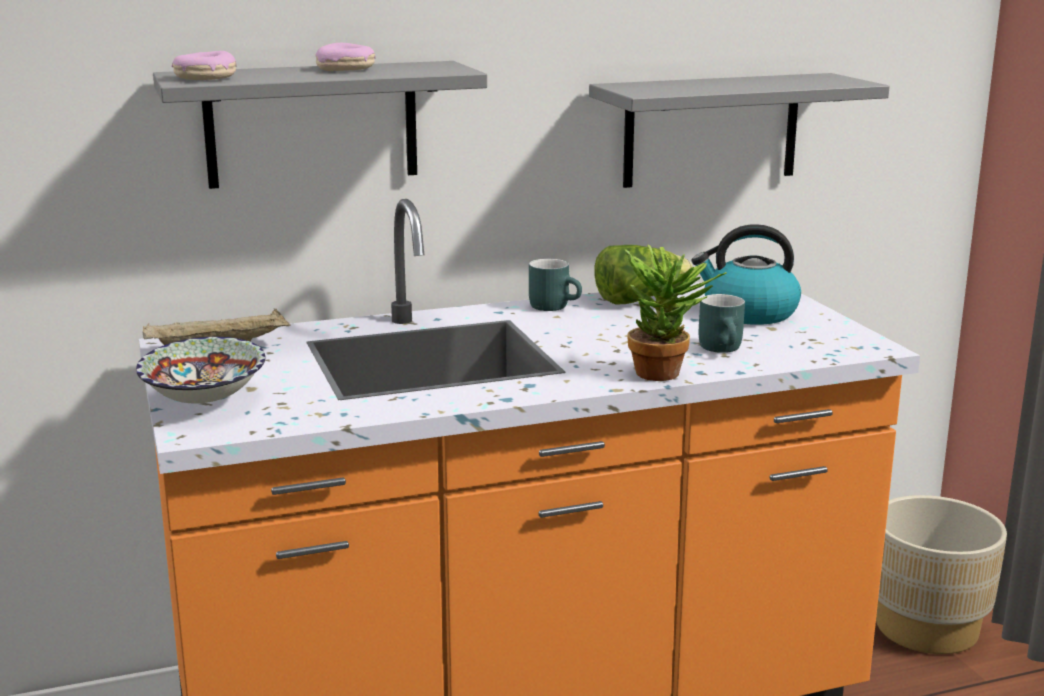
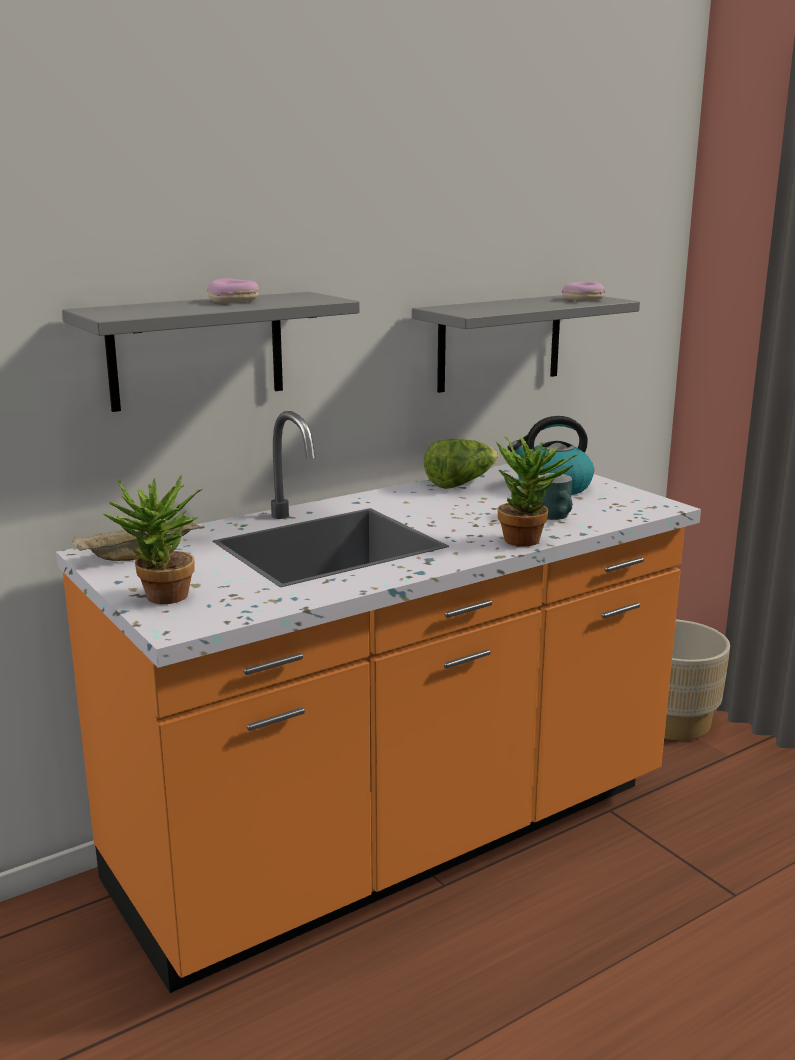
camera: 15 degrees left, 0 degrees up
(203, 400) = (161, 599): bowl -> potted plant
(205, 78) = (124, 312): donut -> donut (583, 299)
(555, 306) = (398, 494): turquoise mug -> none

